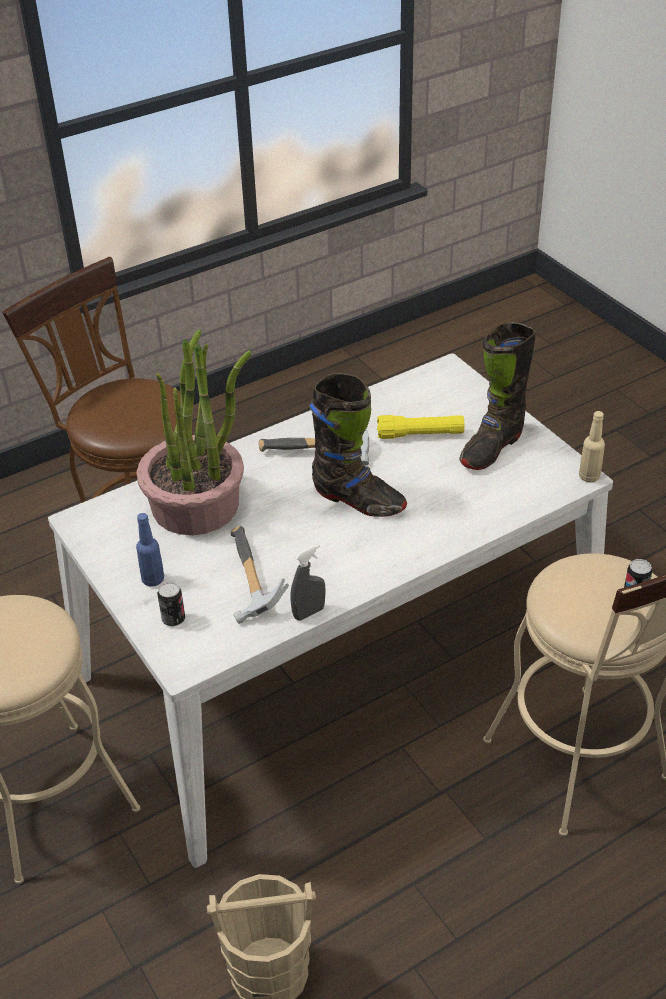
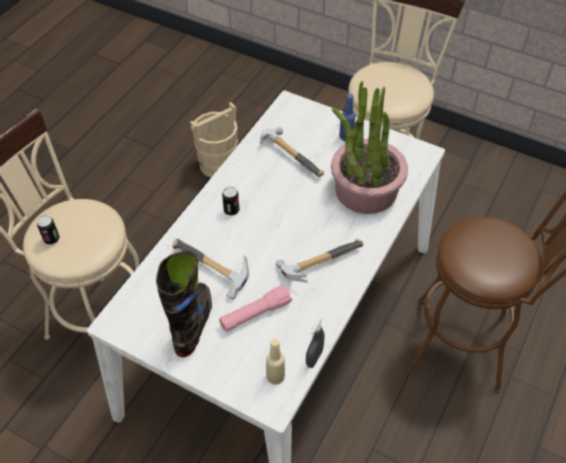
camera: 150 degrees right, 10 degrees up
(173, 619) = (315, 122): can -> can (231, 210)
(309, 613) = (244, 152): grey spray bottle -> grey spray bottle (314, 358)
(358, 500) = (264, 235): black boot -> none
(420, 435) = (255, 314): yellow flashlight -> pink flashlight
(445, 486) = (211, 272): none -> hammer
(589, 477) = (106, 326): beige bottle -> beige bottle (275, 377)

